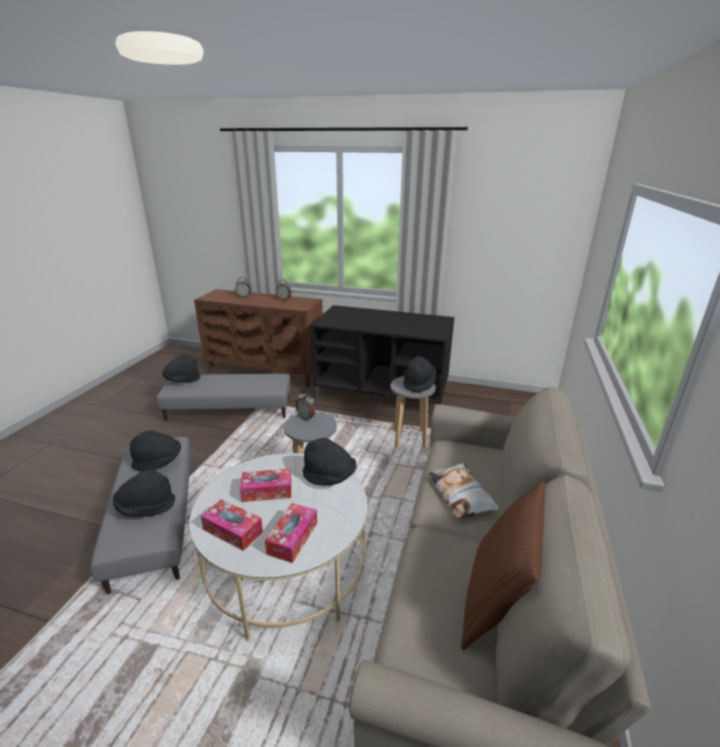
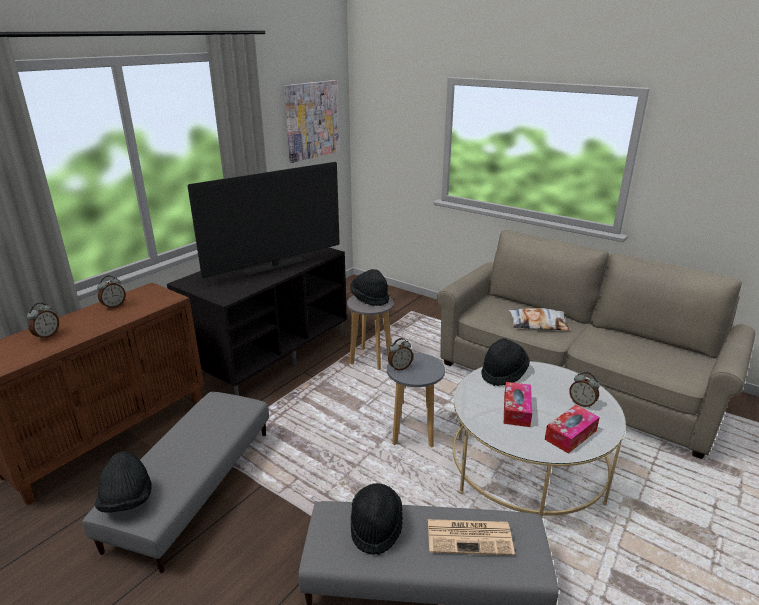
camera: 70 degrees left, 0 degrees up
(146, 507) = (470, 537): black hat -> newspaper
(292, 538) = (582, 403): tissue box -> alarm clock
(388, 324) = (275, 266): none -> television
(496, 602) = (638, 339): brown pillow -> none
(527, 220) = (312, 120): none -> picture

